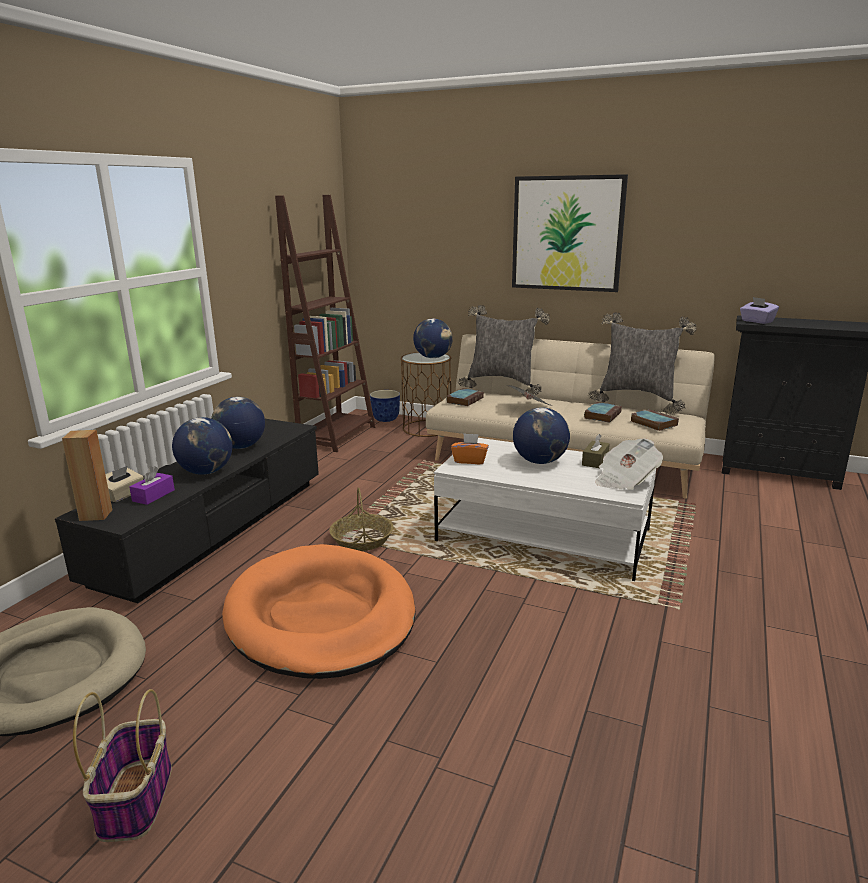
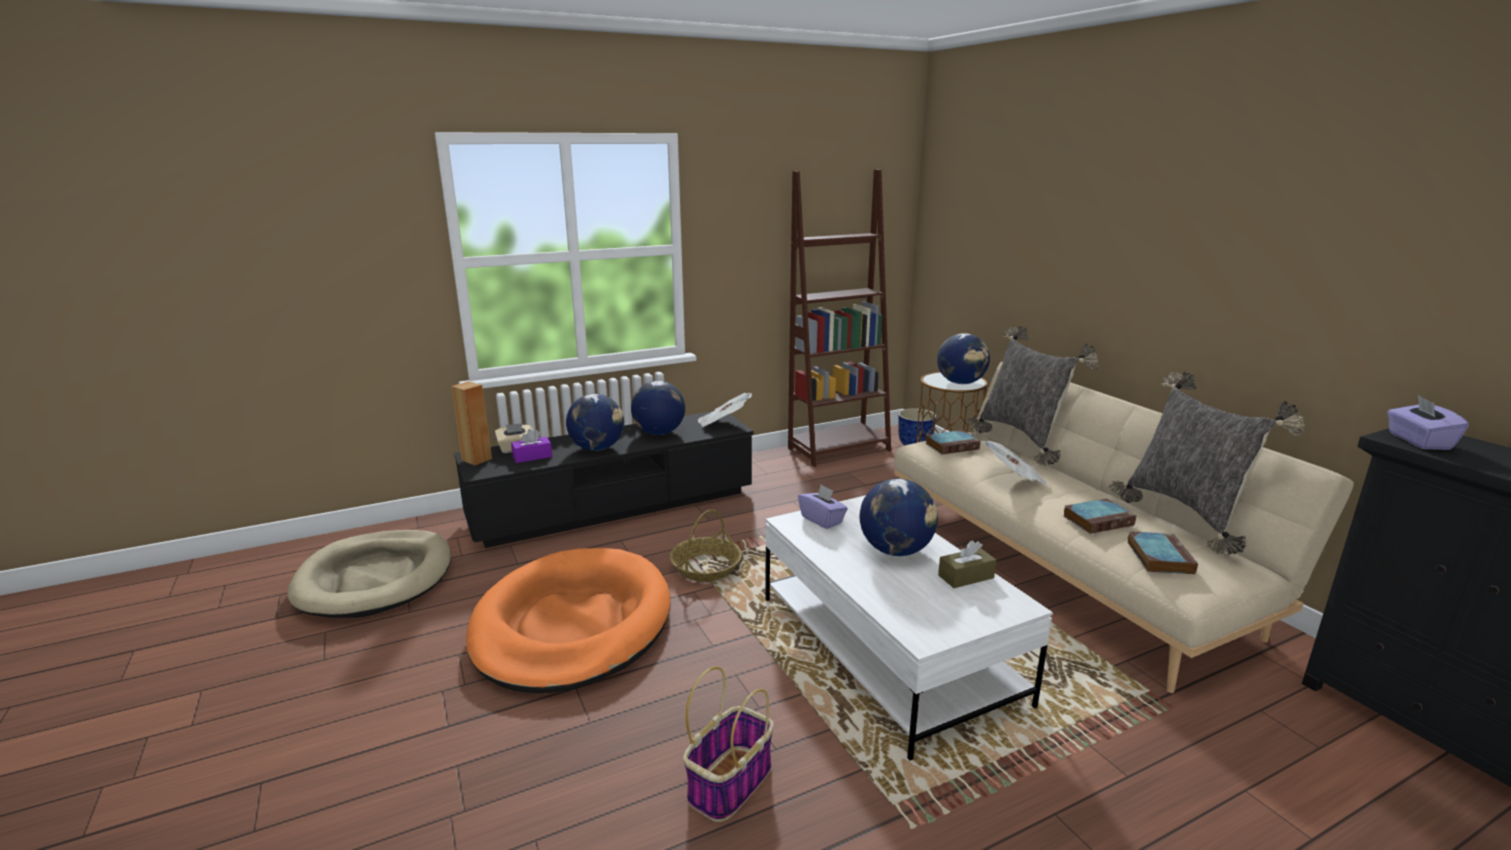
camera: 40 degrees right, 0 degrees up
(136, 798) = (288, 698): basket -> basket (730, 782)
(470, 460) = (822, 520): orange tissue box -> purple tissue box
(567, 233) = (1155, 242): picture -> none
(625, 480) = (957, 617): newspaper -> newspaper (723, 423)

